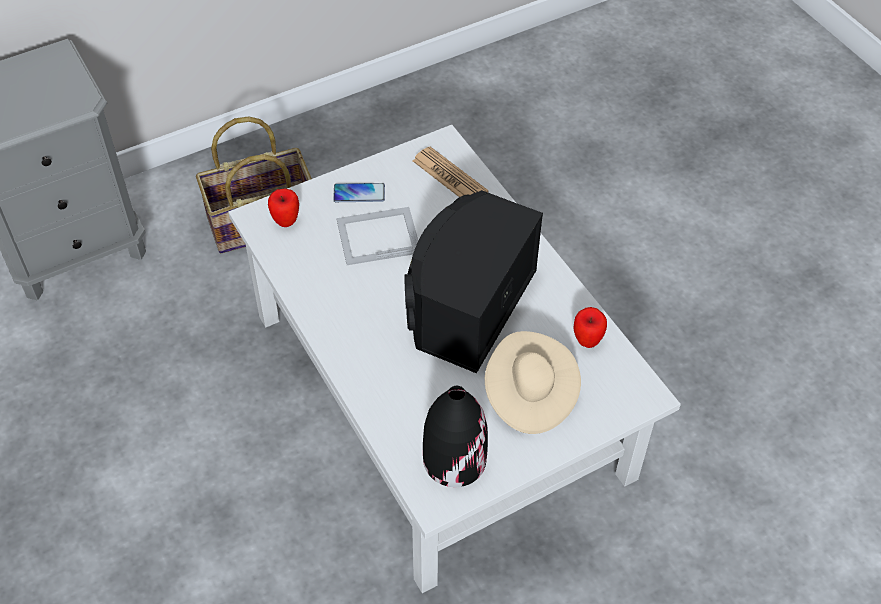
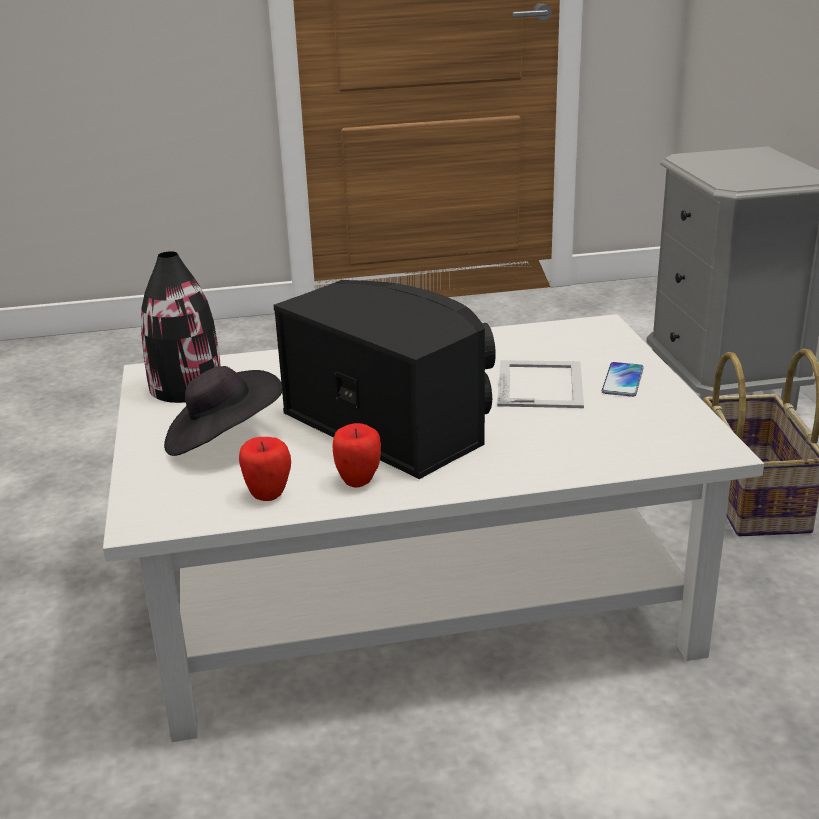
camera: 110 degrees right, 25 degrees down
(286, 221) = (588, 338): apple -> apple (359, 481)
(449, 177) = (638, 443): newspaper -> none
(529, 395) = (222, 440): beige hat -> black hat

